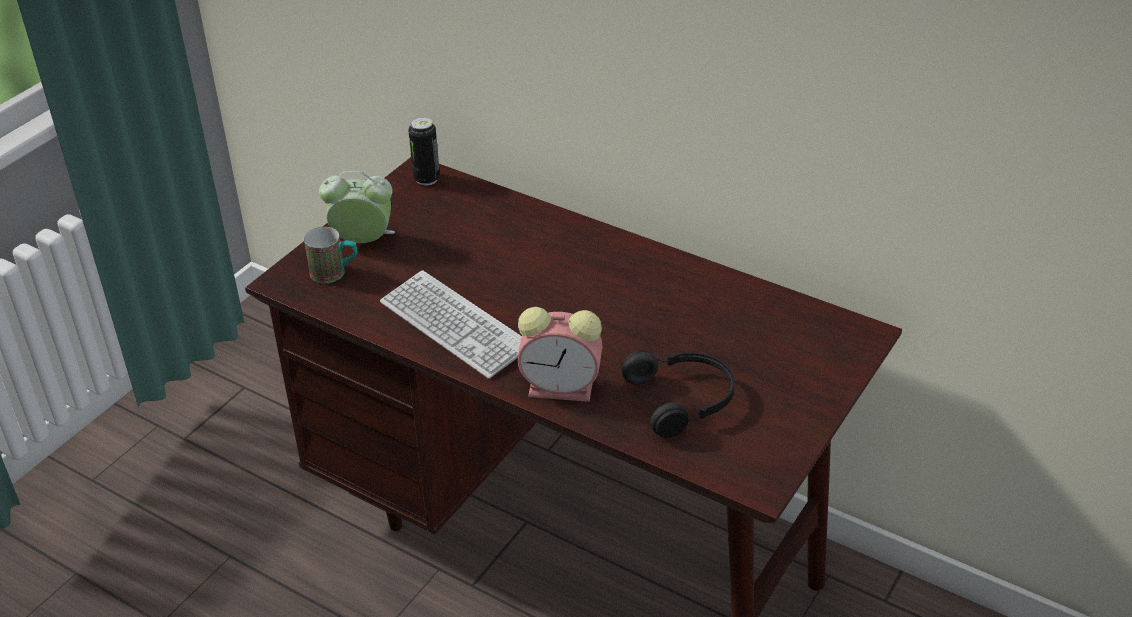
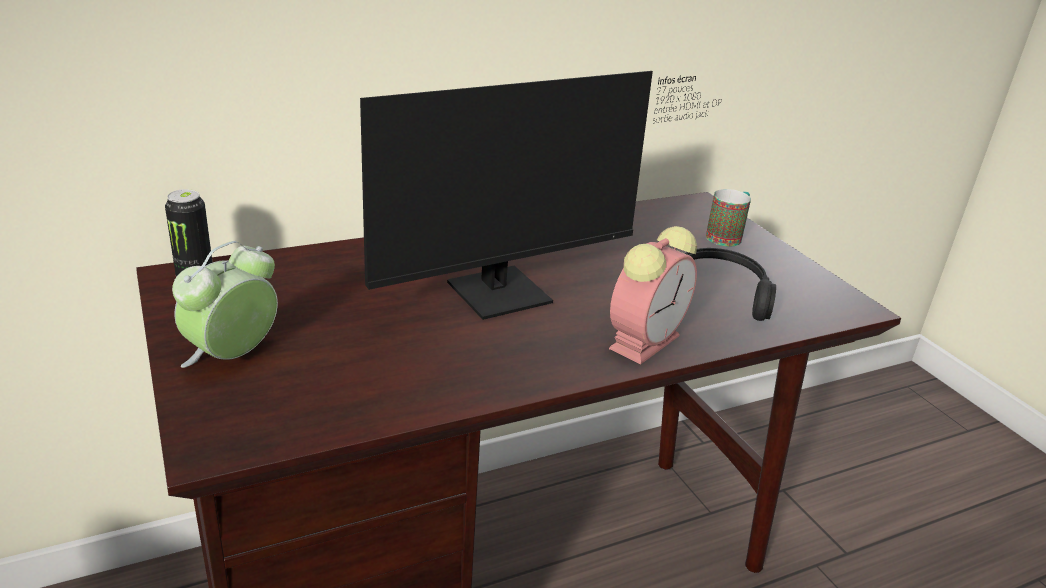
camera: 60 degrees left, 10 degrees down
(335, 273) = (262, 399): mug -> mug (727, 236)
(454, 326) = (475, 360): keyboard -> none
(561, 303) = (514, 291): none -> monitor

